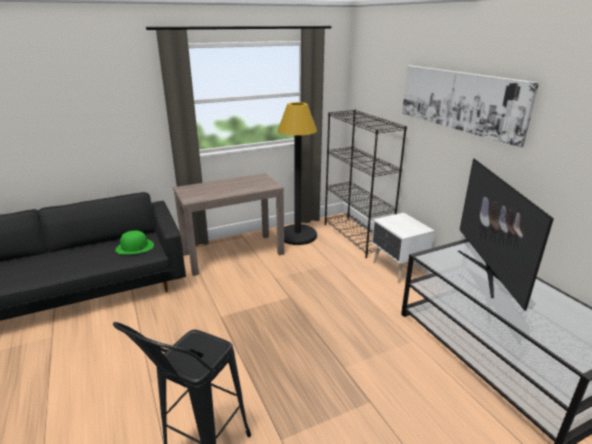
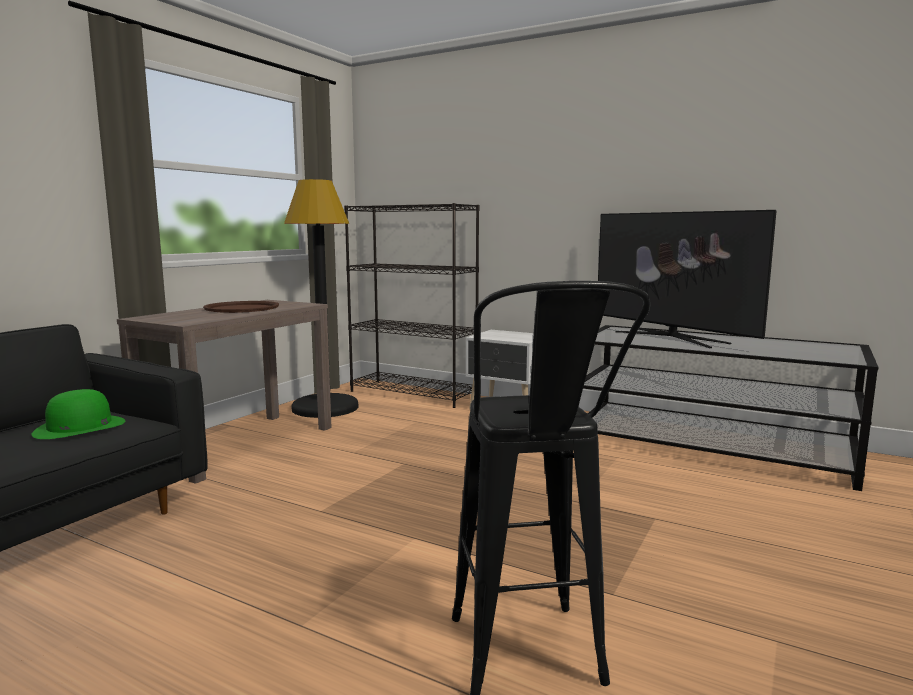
camera: 35 degrees left, 15 degrees down
(236, 185) = (242, 308): none -> brown tray
(459, 100) = (559, 153): picture -> none

